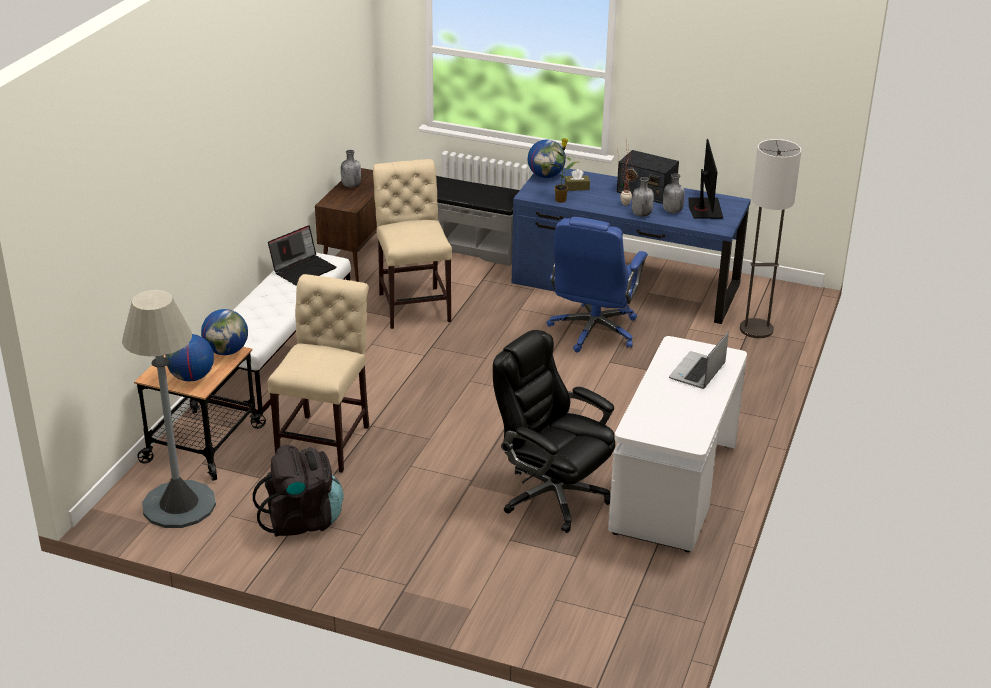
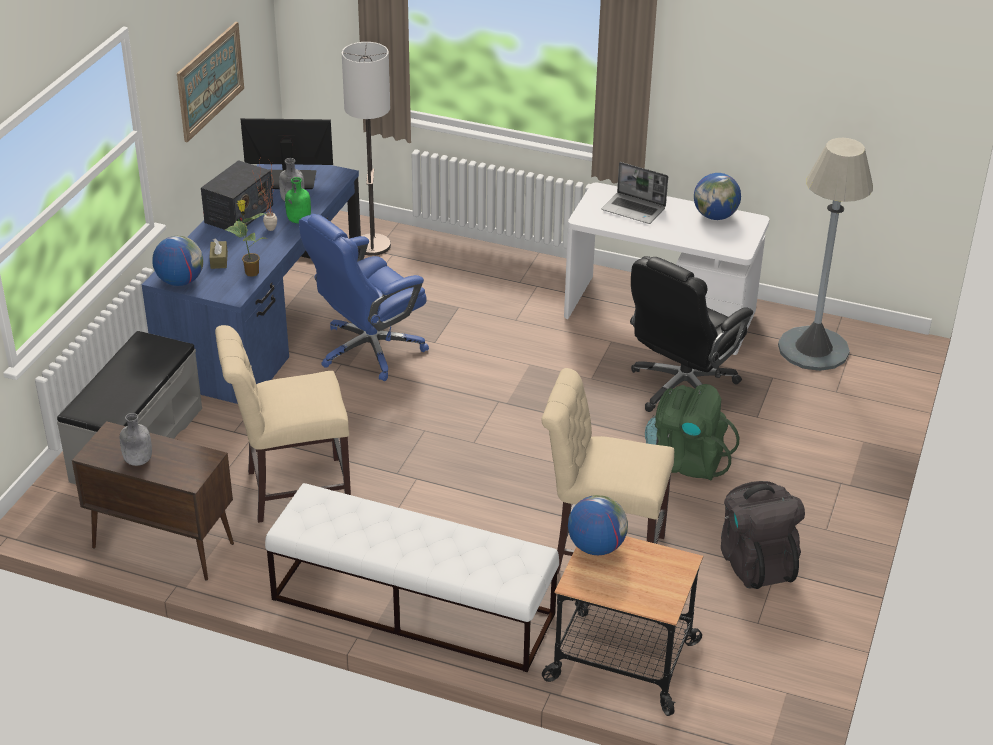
camera: 90 degrees left, 5 degrees up
(179, 505) = (747, 668): grey floor lamp -> grey floor lamp (813, 349)
(191, 377) = (660, 571): globe -> globe (715, 216)
(303, 269) = (334, 520): laptop -> none
(442, 491) = (686, 461): none -> green backpack
(593, 331) = (369, 350): blue office chair -> blue office chair turned 120 degrees clockwise
(641, 214) = (298, 220): grey bottle -> green bottle
(720, 102) = (210, 80): none -> picture

